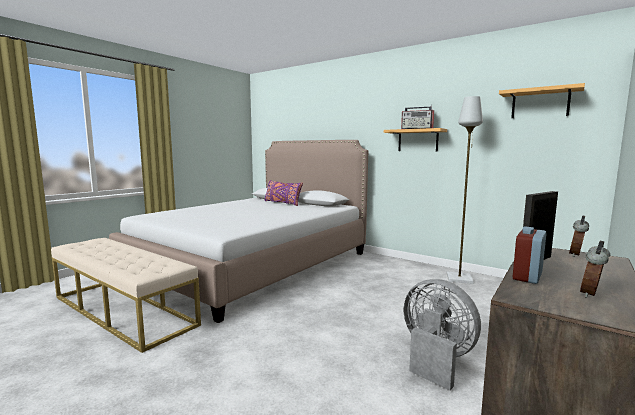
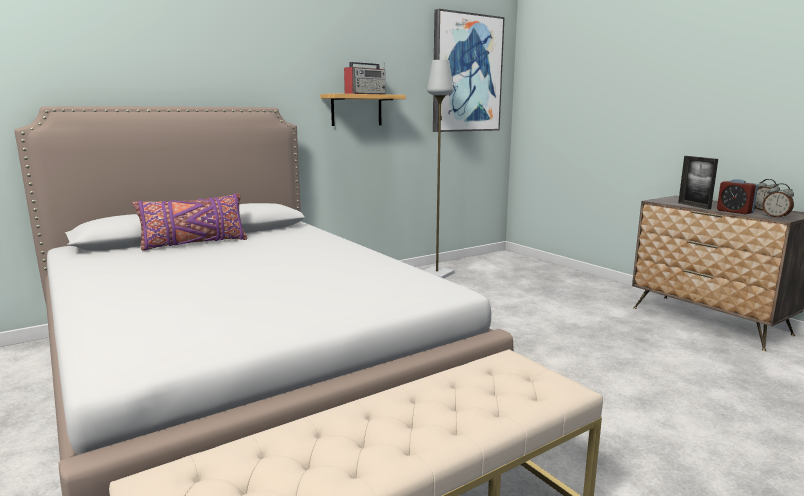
camera: 70 degrees left, 5 degrees up
(435, 358) = (606, 323): grey fan -> none
(540, 103) = (466, 74): shelf -> picture
(577, 255) = (673, 199): alarm clock -> alarm clock (776, 217)

